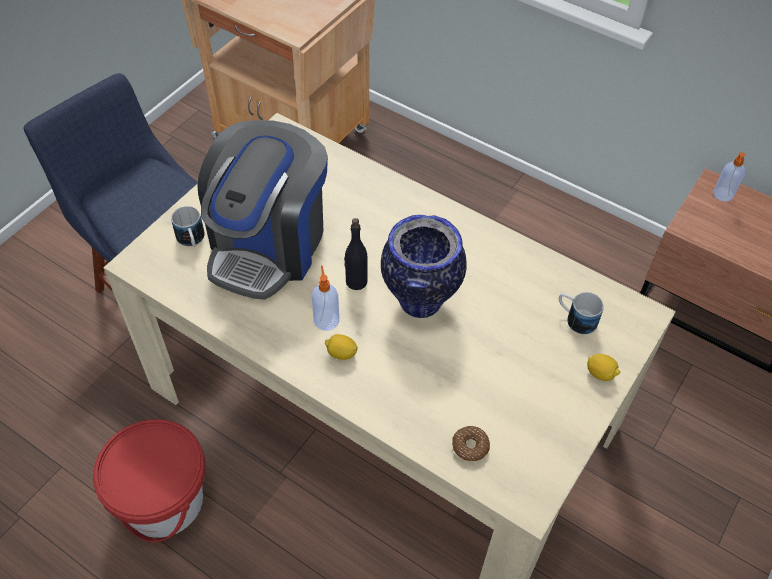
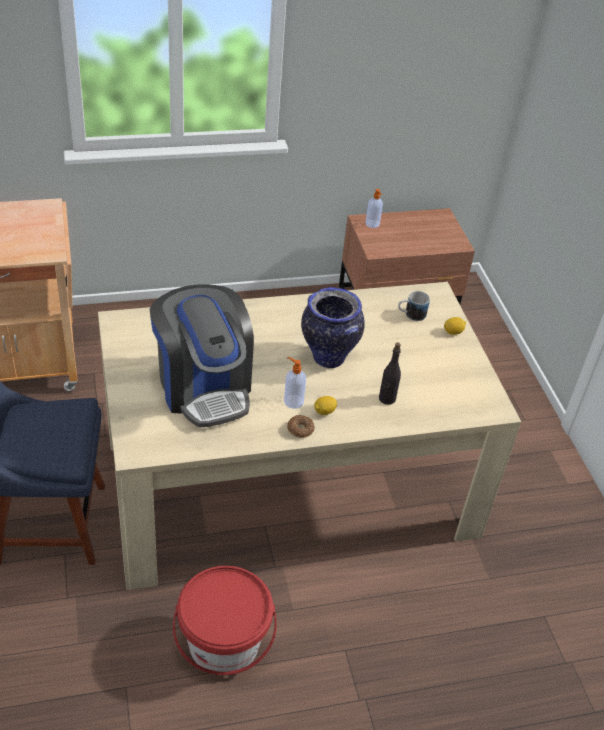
camera: 50 degrees left, 10 degrees down
(192, 241) = (152, 416): mug -> none
(356, 281) = (281, 371): black bottle -> black bottle (387, 399)
(470, 446) = (442, 406): donut -> donut (300, 429)

